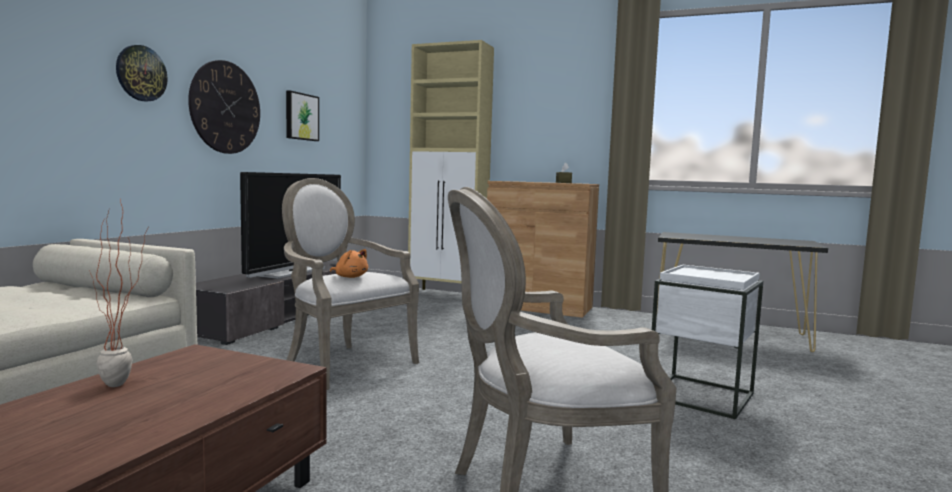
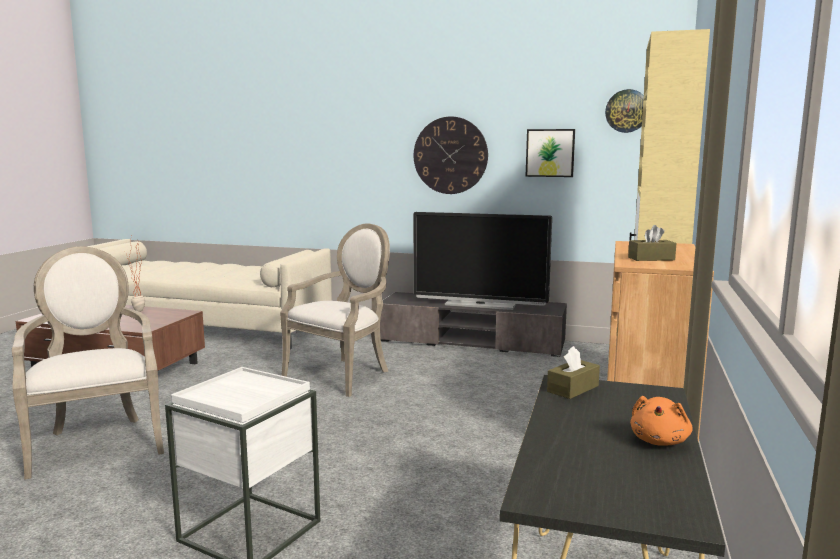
camera: 85 degrees right, 5 degrees up
(141, 73) = (376, 141): wall clock -> wall clock (627, 111)
(350, 277) = (322, 305): orange plush toy -> orange plush toy (659, 441)
(678, 237) = (573, 389): none -> brown tissue box

